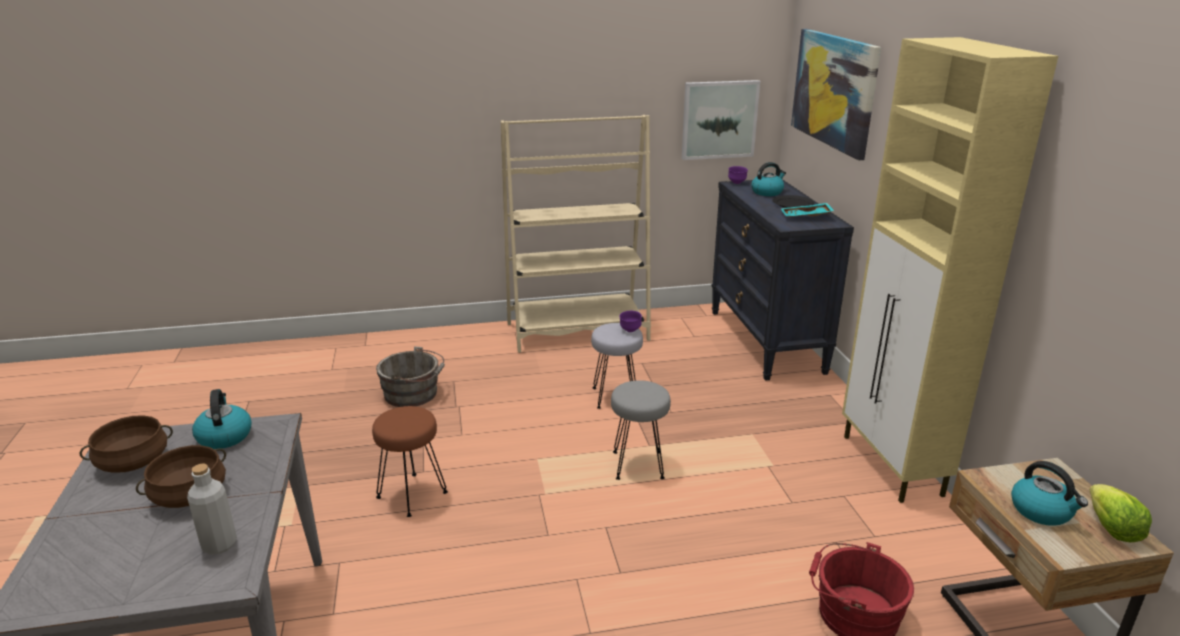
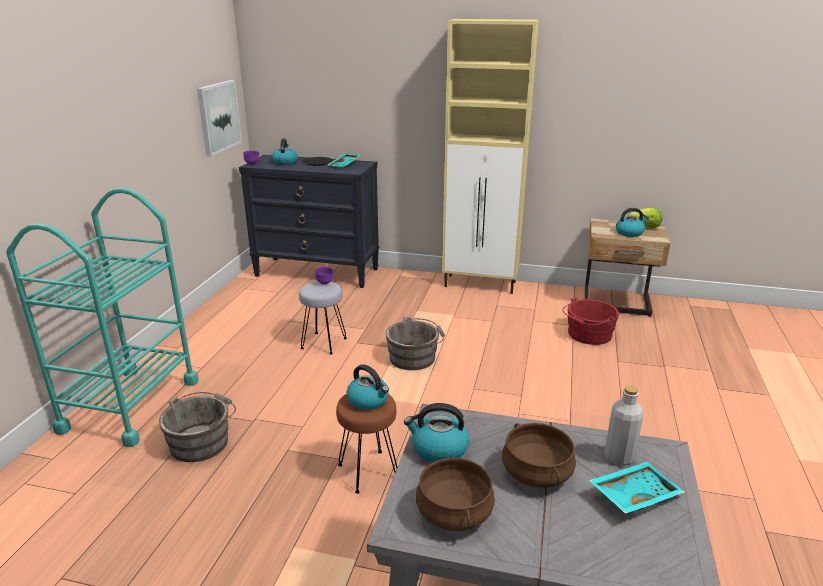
camera: 65 degrees left, 0 degrees up
(153, 561) = (633, 495): none -> turquoise tray
(406, 420) = (368, 400): none -> kettle
(444, 345) = (130, 405): none -> turquoise cart
(577, 332) = (206, 333): beige bookcase -> none
(638, 464) = (415, 357): grey stool -> grey bucket
(834, 90) = (317, 74): picture -> none

